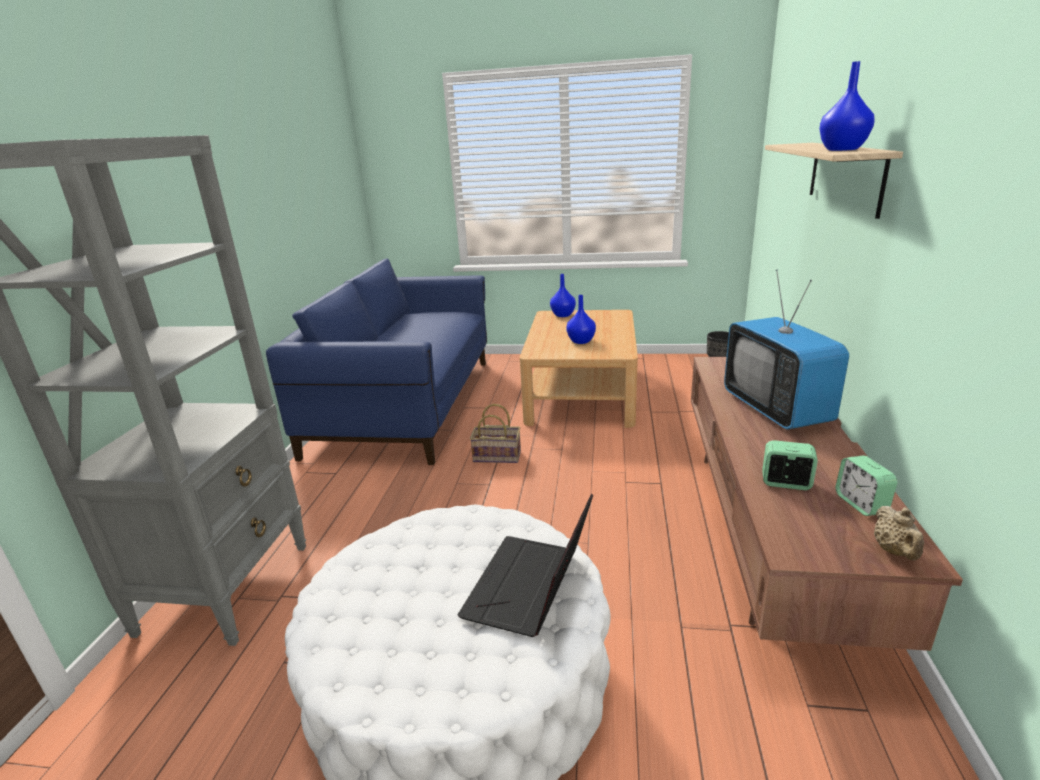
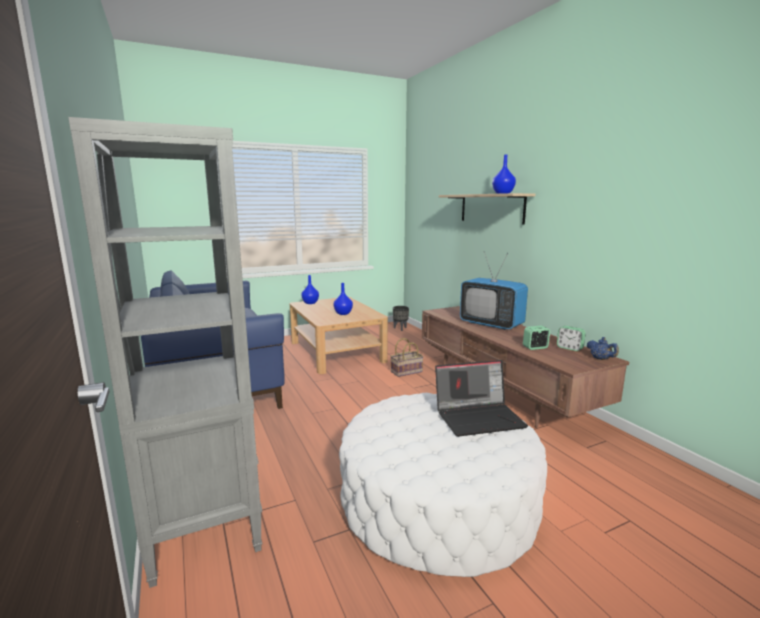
camera: 35 degrees left, 10 degrees down
(498, 456) = (322, 393): basket -> basket (407, 371)
(530, 588) = (479, 417): laptop -> laptop turned 90 degrees counterclockwise
(895, 551) = (601, 359): beige teapot -> blue teapot

